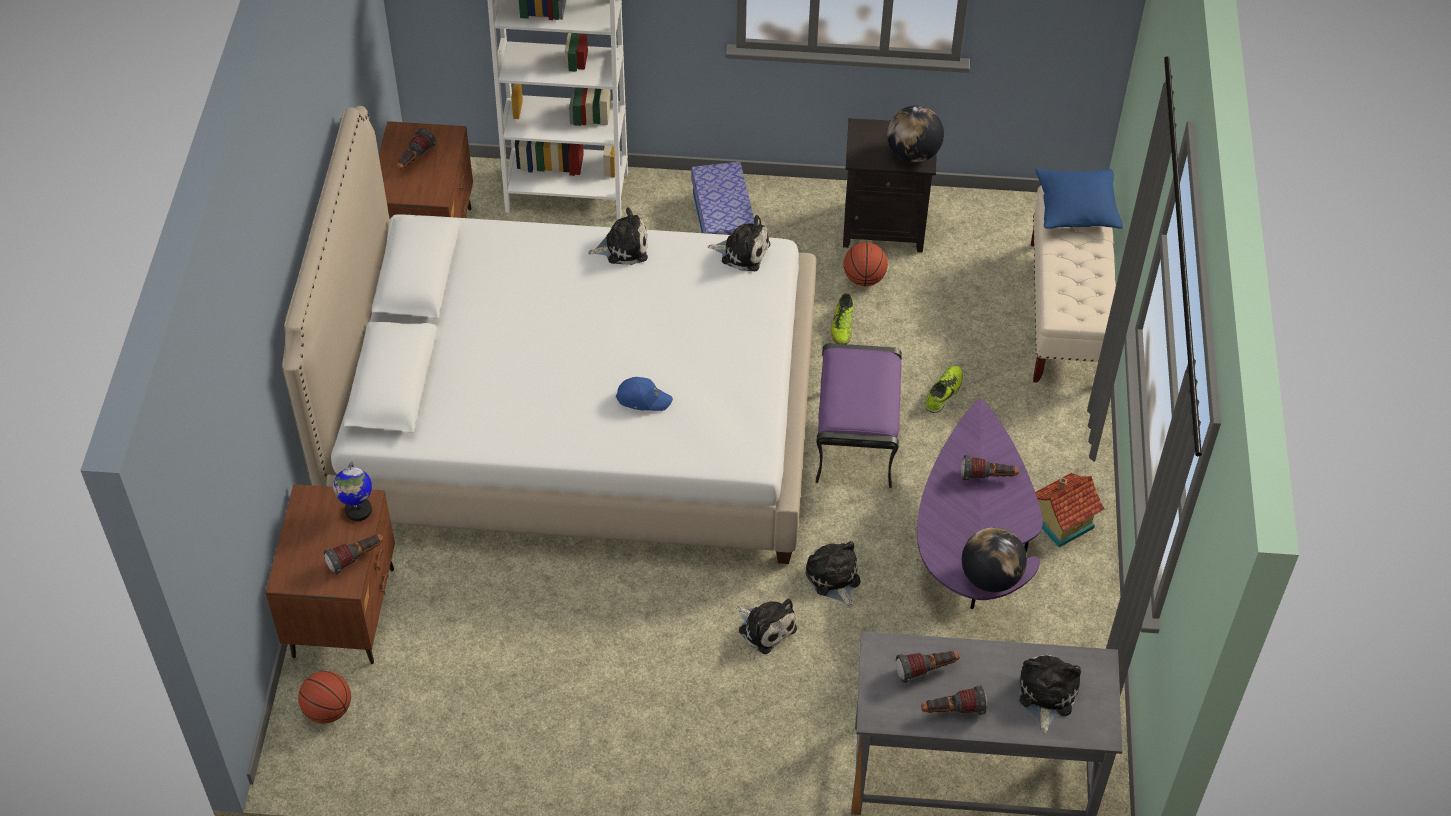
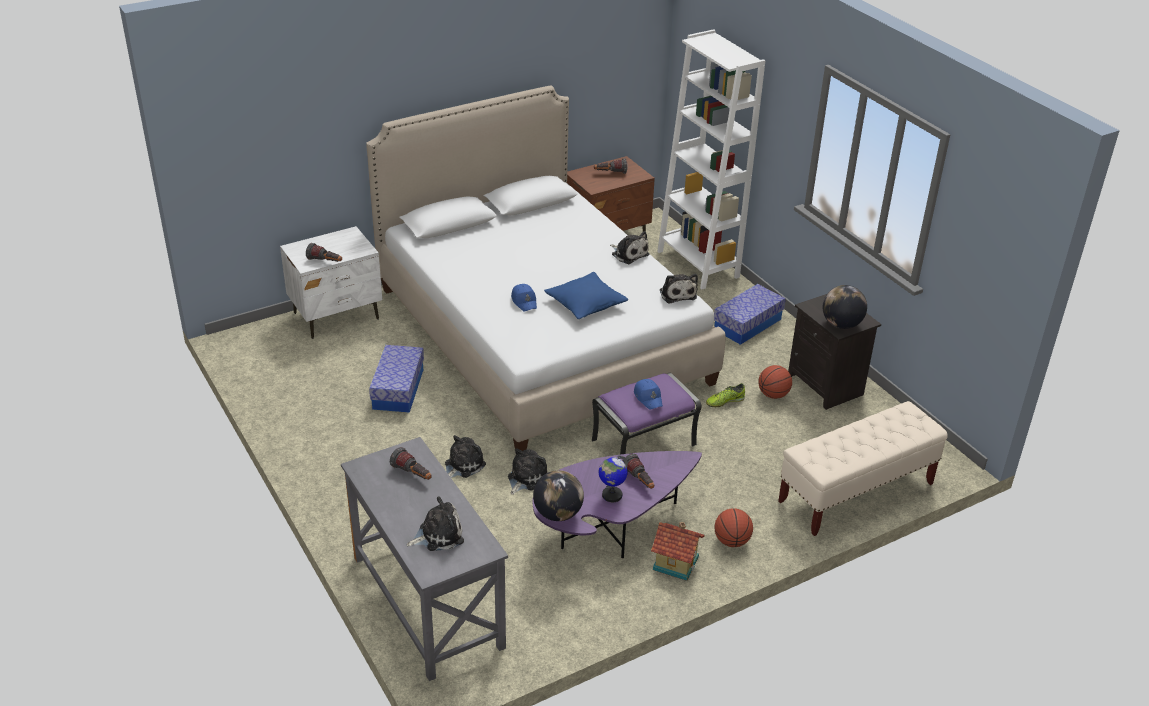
camera: 55 degrees right, 15 degrees down
(328, 710) = (271, 337): basketball -> basketball (732, 541)
(344, 612) = (337, 316): brown nightstand -> white nightstand
(358, 510) = (357, 250): globe -> globe (611, 495)
(566, 620) = (398, 389): none -> storage box
(765, 627) = (462, 465): plush toy -> plush toy turned 150 degrees counterclockwise
(867, 388) = (648, 397): none -> blue cap
(944, 392) = (723, 465): shoe -> none
(952, 711) = (390, 497): flashlight -> none
(1076, 208) = (907, 422): blue pillow -> blue pillow (585, 304)

